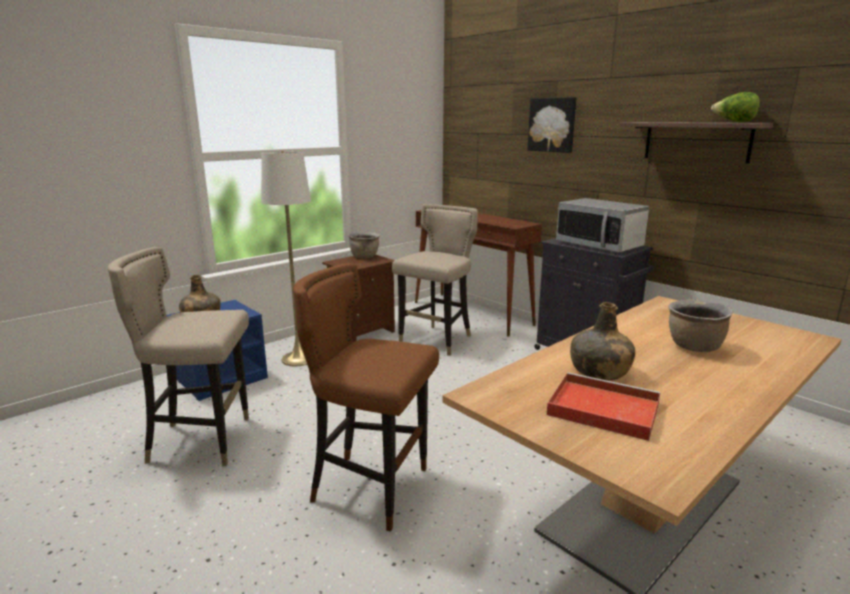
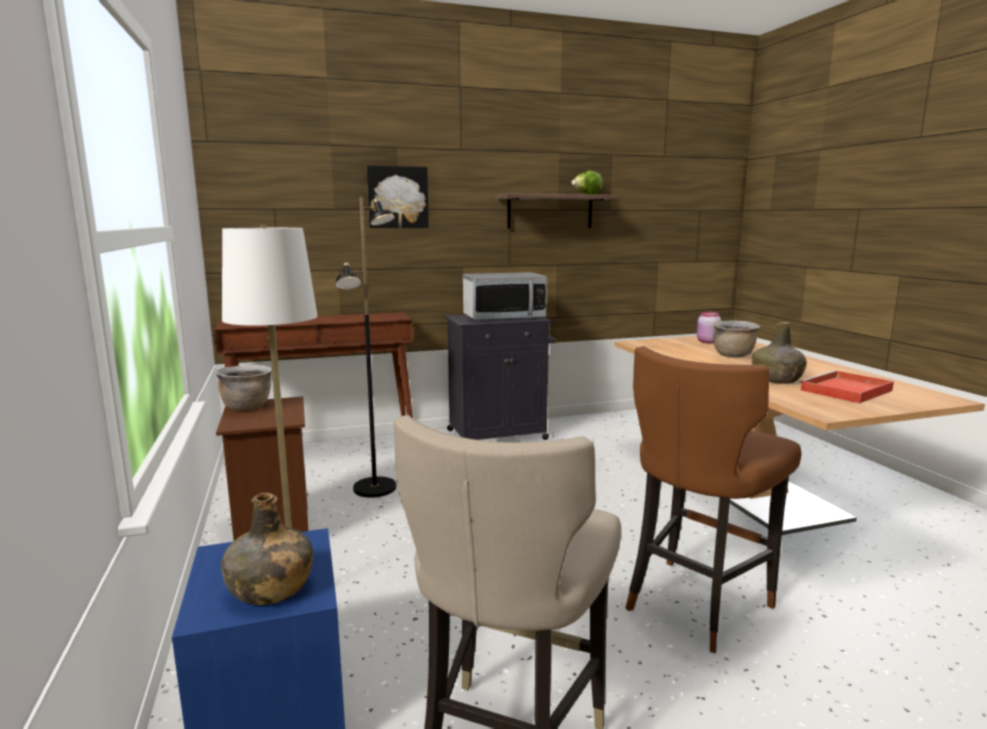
camera: 65 degrees left, 5 degrees down
(437, 341) = (375, 488): beige stool -> black floor lamp
(753, 331) = (707, 342): none -> pink jar

